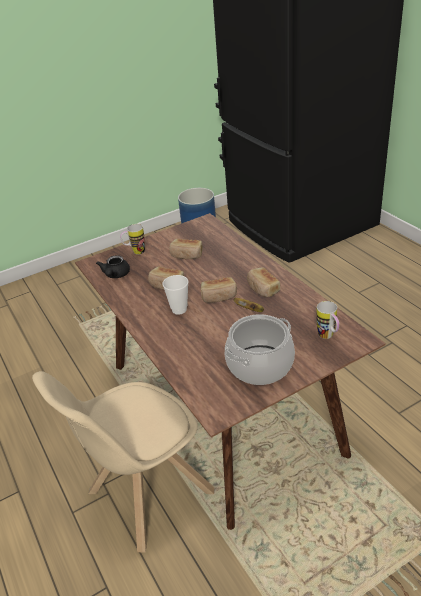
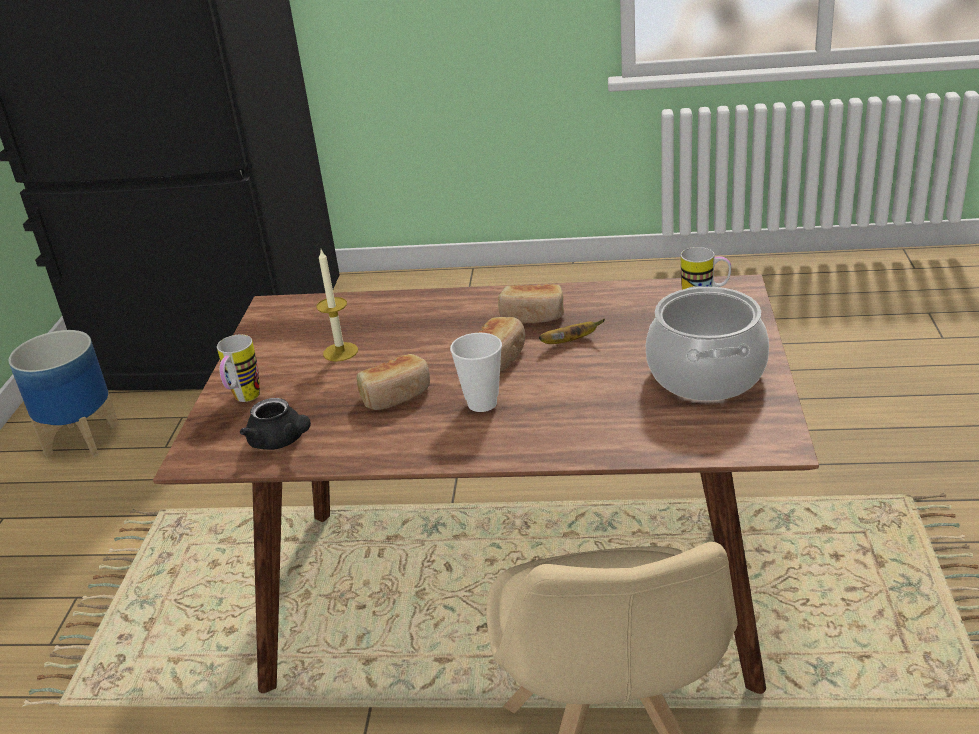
camera: 55 degrees left, 5 degrees down
(186, 255) = (340, 352): bread -> candle

